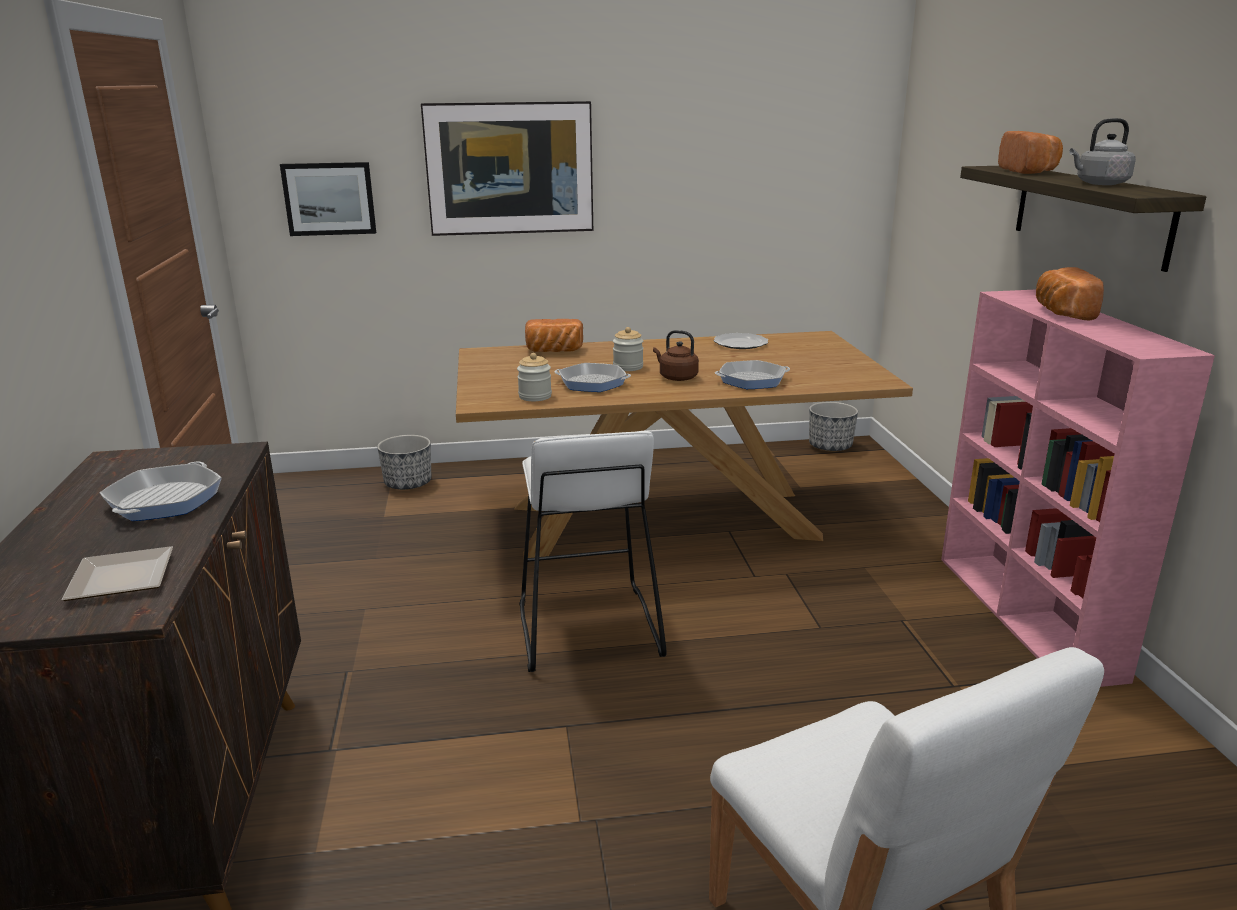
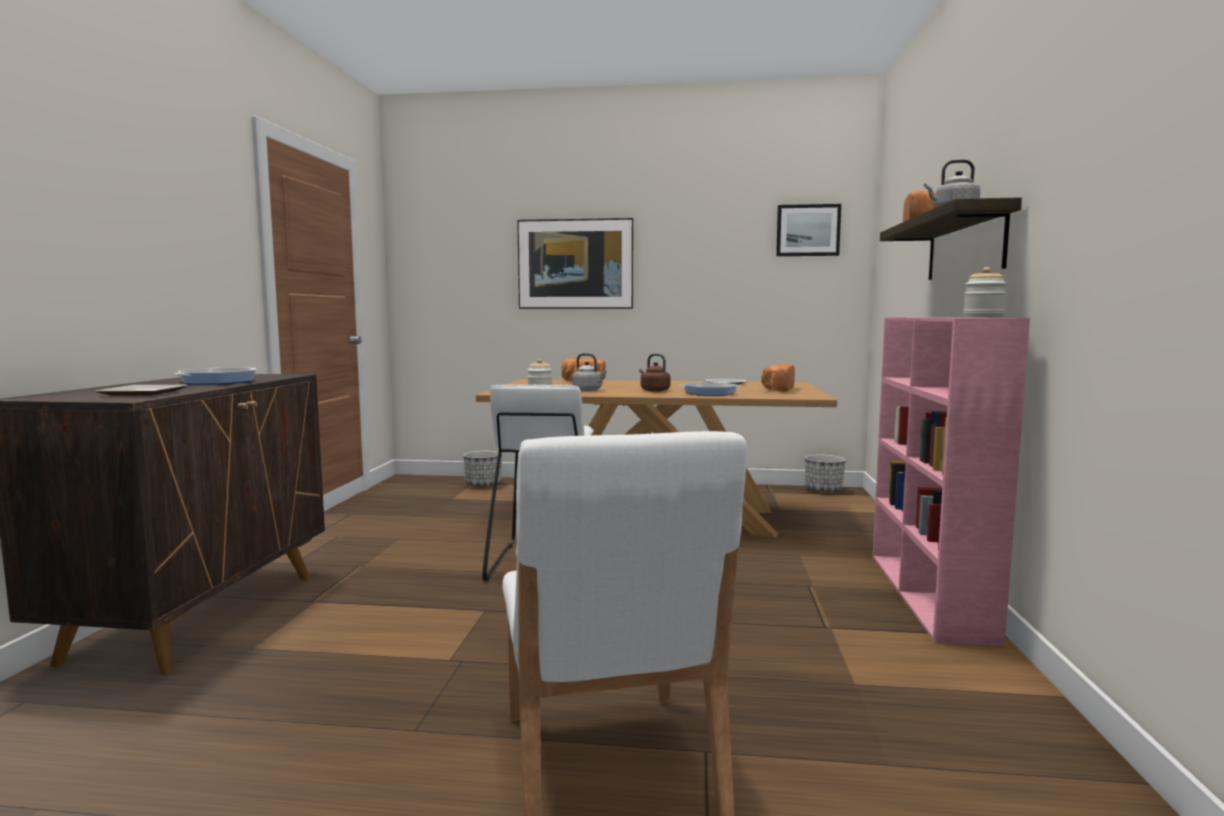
camera: 15 degrees right, 15 degrees down
(329, 199) = (454, 282): picture -> picture (808, 230)
(592, 383) = (589, 390): frying pan -> grey kettle
(628, 367) = (625, 387): jar -> jar (983, 317)
(1061, 313) = (932, 317): bread -> bread (777, 389)

